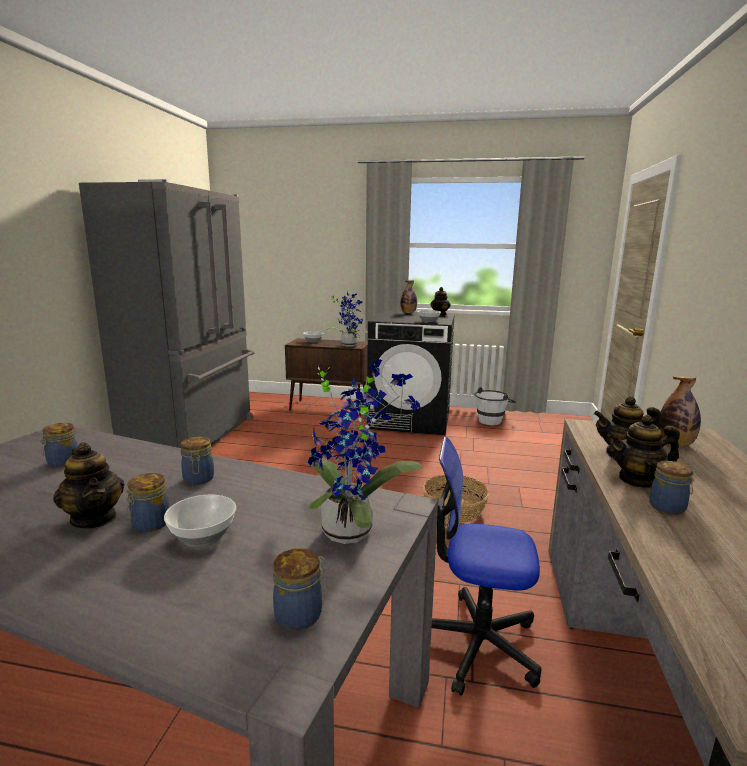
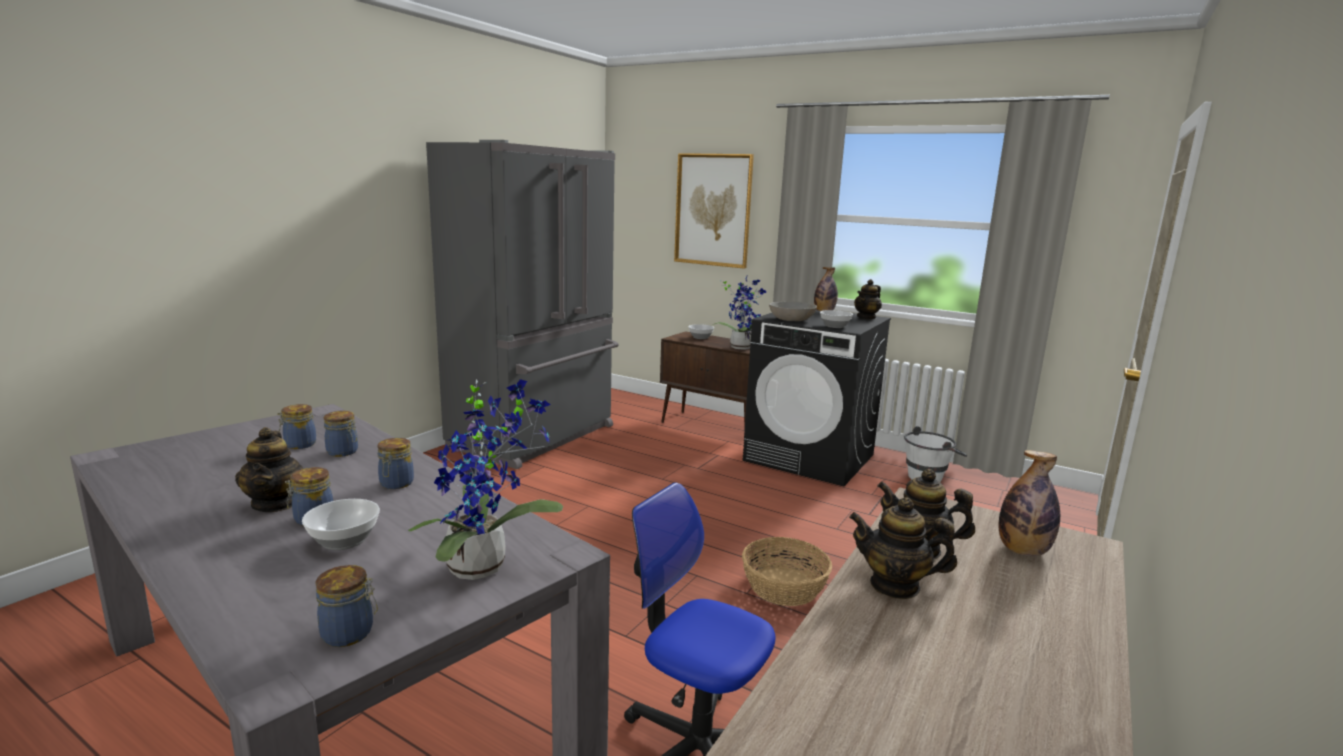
camera: 20 degrees right, 0 degrees up
(310, 243) = (713, 210): none -> picture
(395, 319) = (791, 319): none -> grey bowl
(668, 507) = (891, 628): jar -> jar (343, 452)

